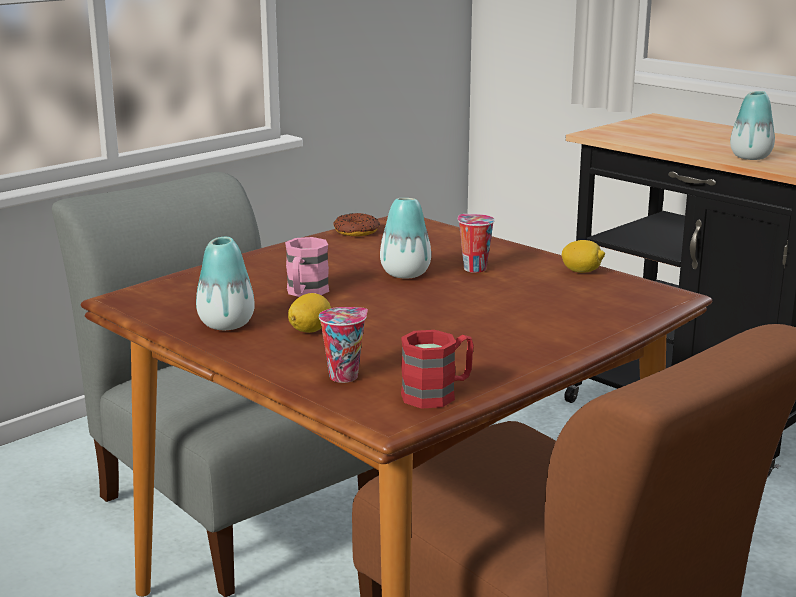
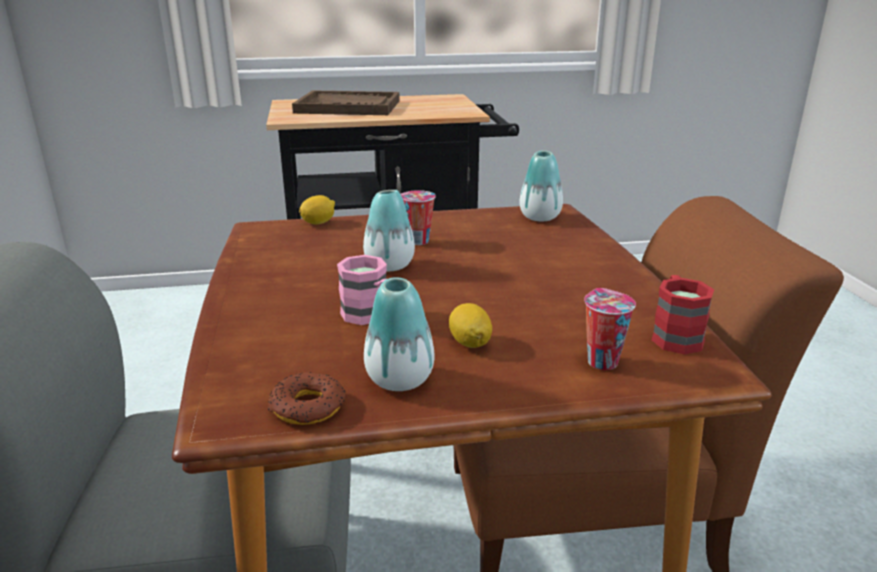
camera: 55 degrees left, 5 degrees up
(356, 231) = (249, 250): donut -> donut (307, 407)
(581, 271) = (477, 216): lemon -> lemon (318, 223)
(698, 135) = (348, 107): none -> brown tray
(750, 157) = (418, 112): vase -> vase (540, 217)

